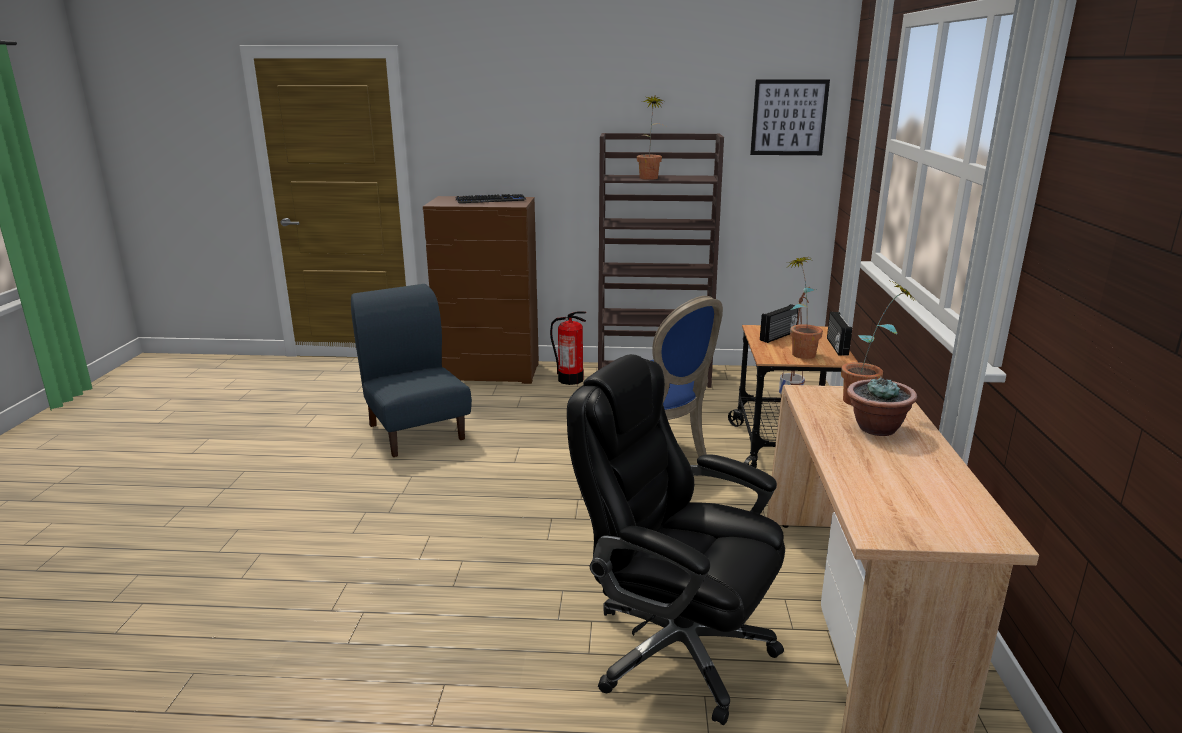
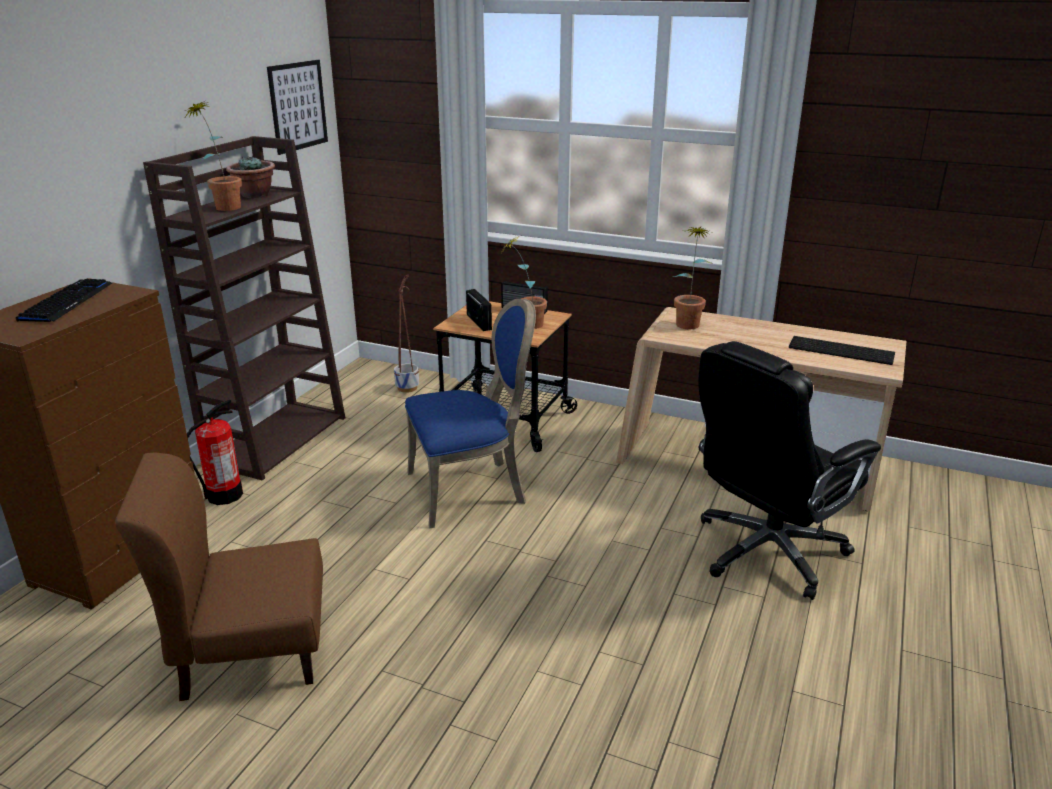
camera: 70 degrees left, 5 degrees up
(416, 431) = (250, 651): blue chair -> brown chair
(876, 428) = (737, 332): potted plant -> potted plant (254, 195)
(911, 499) = (842, 350): none -> keyboard

